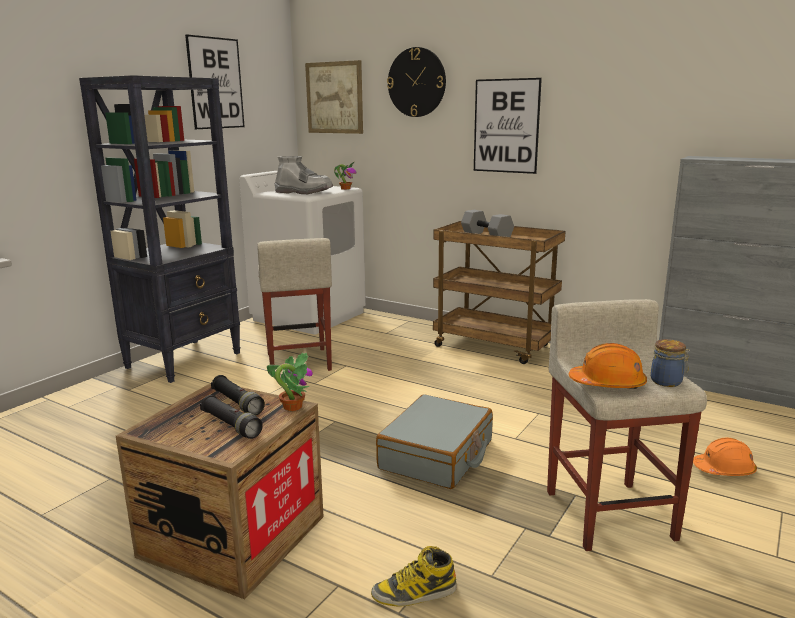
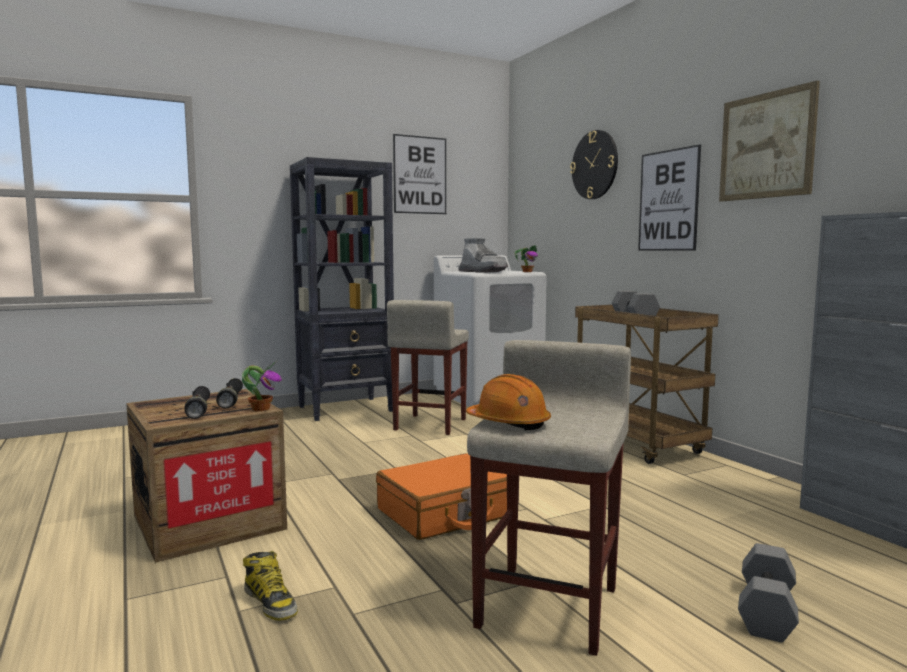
camera: 30 degrees right, 10 degrees down
(334, 98) = (534, 188): picture -> picture (766, 146)
(414, 593) = (271, 602): boot -> boot turned 150 degrees counterclockwise
(437, 455) = (446, 513): grey suitcase -> orange suitcase
(667, 382) = (579, 432): jar -> none
(724, 470) = (768, 612): orange hard hat -> grey dumbbell

